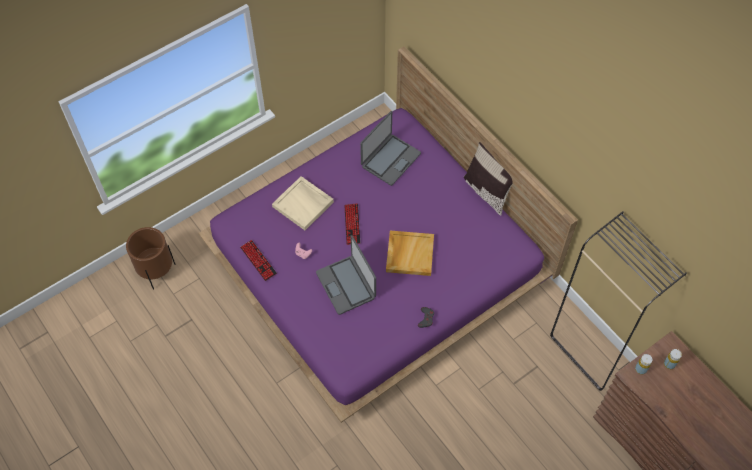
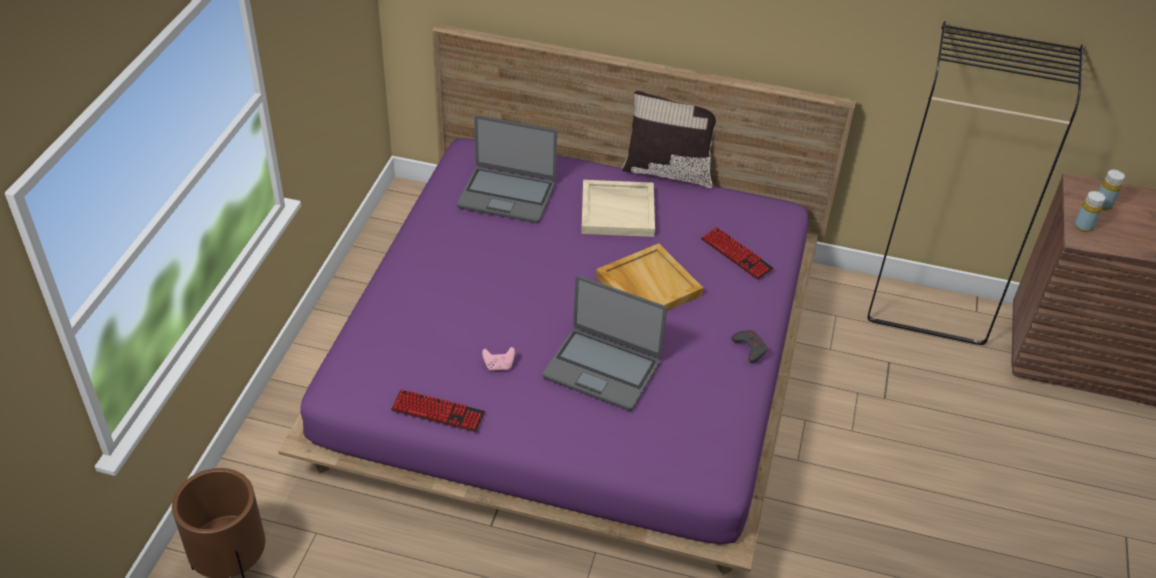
camera: 40 degrees left, 15 degrees down
(303, 204) = (436, 305): beige tray -> beige tray (618, 211)
(352, 224) = (533, 292): keyboard -> keyboard (736, 254)
(390, 160) = (507, 195): laptop -> laptop turned 105 degrees clockwise

